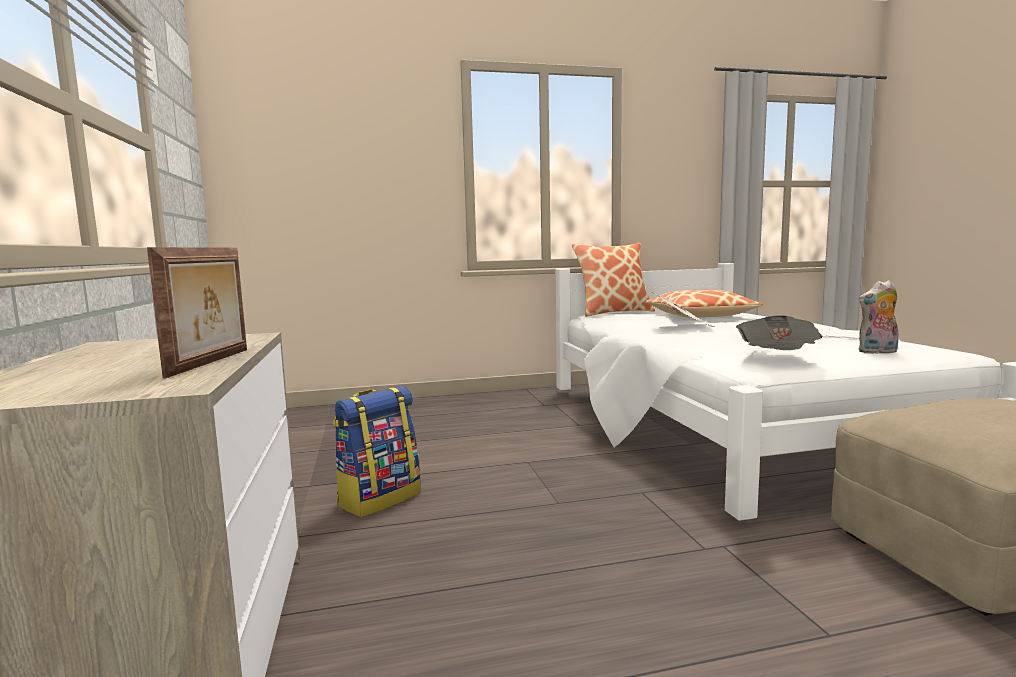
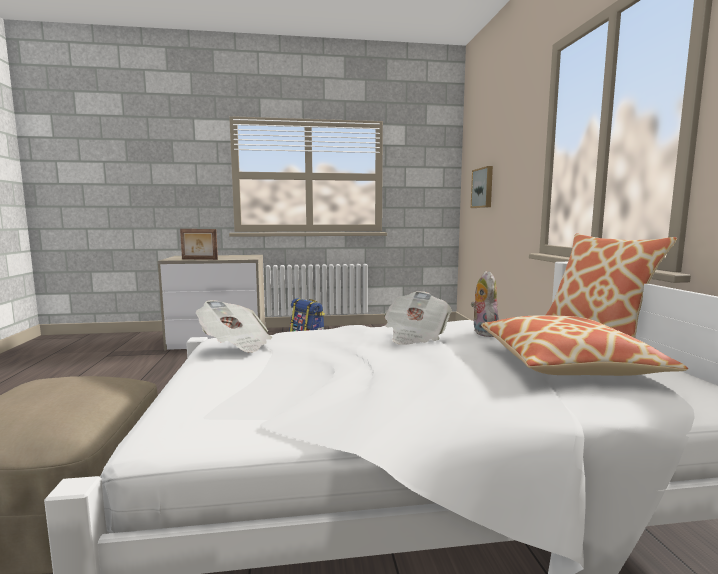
camera: 95 degrees right, 0 degrees up
(307, 193) = (483, 188): none -> picture
(877, 352) = (217, 391): plush toy -> plush toy (483, 332)

